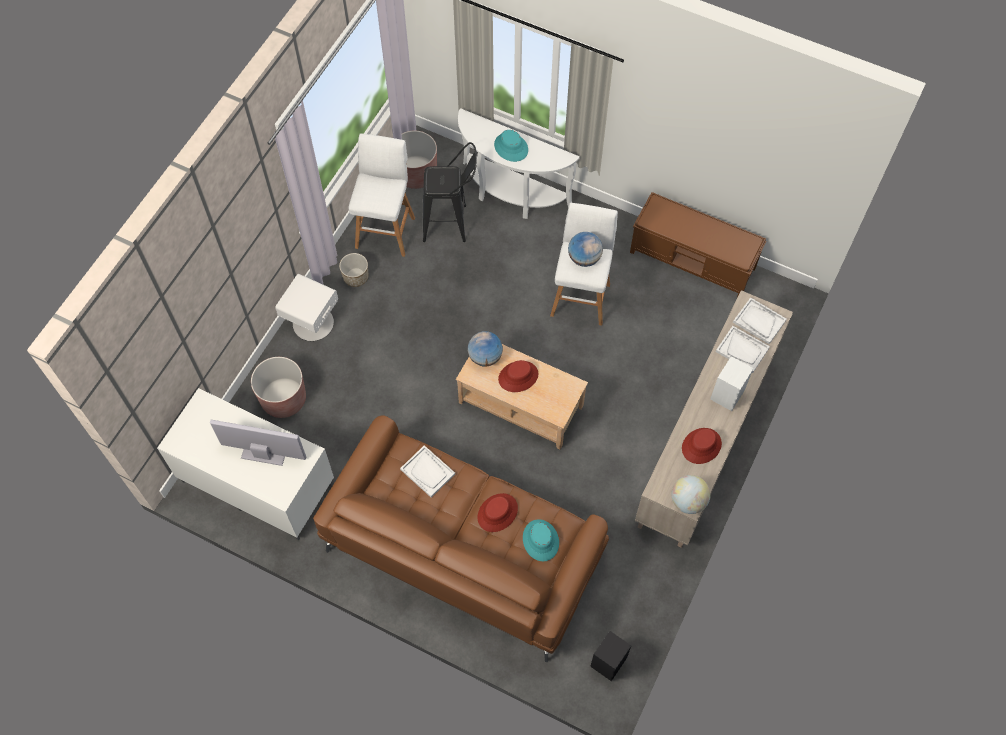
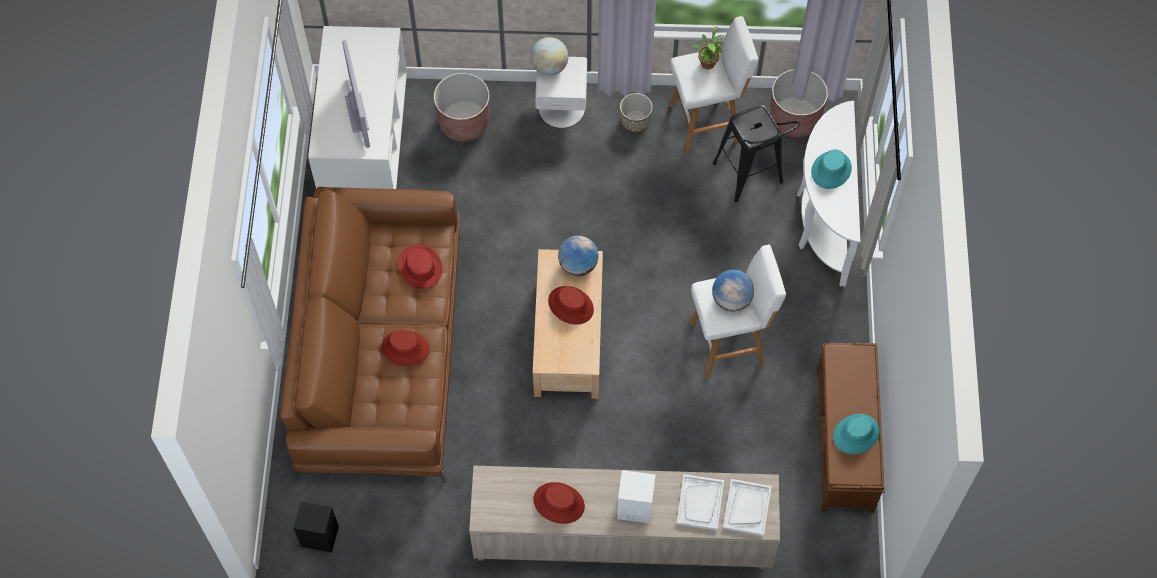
camera: 65 degrees right, 0 degrees up
(368, 185) = (707, 62): none -> potted plant
(428, 472) = (420, 267): white tray -> red hat
(540, 540) = (393, 399): turquoise hat -> turquoise hat (856, 434)
(688, 501) = (487, 513): globe -> globe (549, 67)

